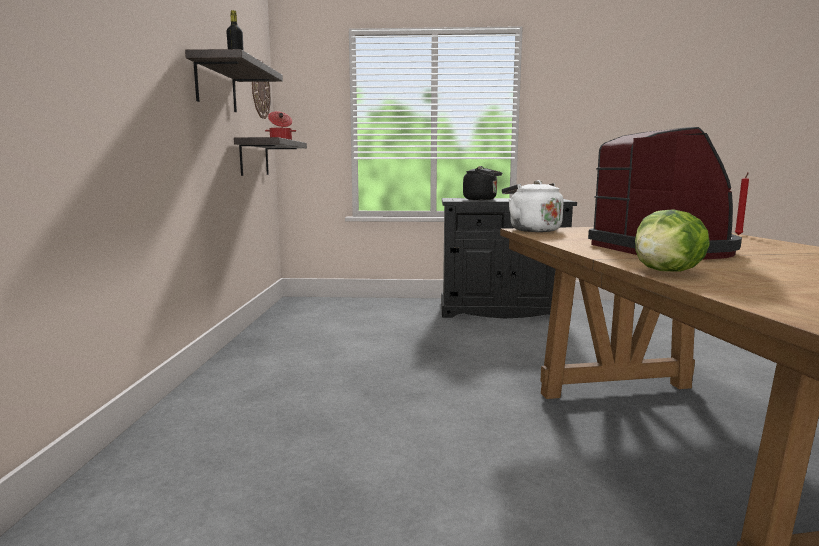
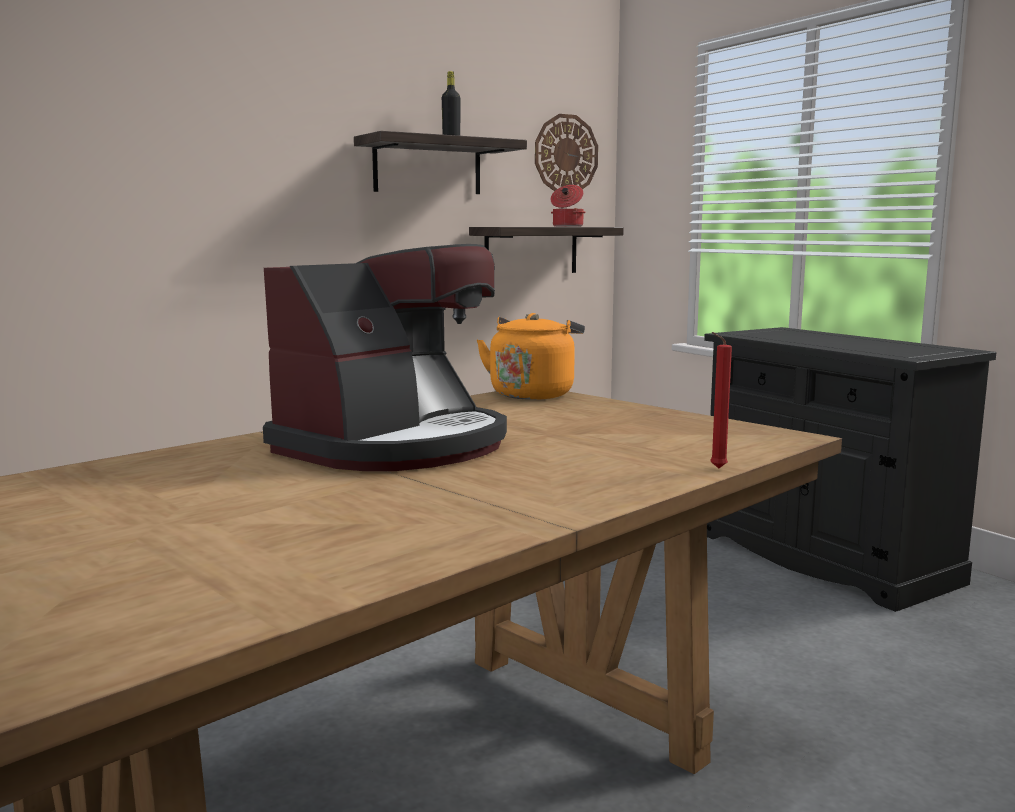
camera: 55 degrees right, 0 degrees up
(482, 199) = (798, 337): black kettle -> none
(532, 230) = (533, 394): white kettle -> orange kettle
(668, 272) = (181, 455): lettuce -> none

